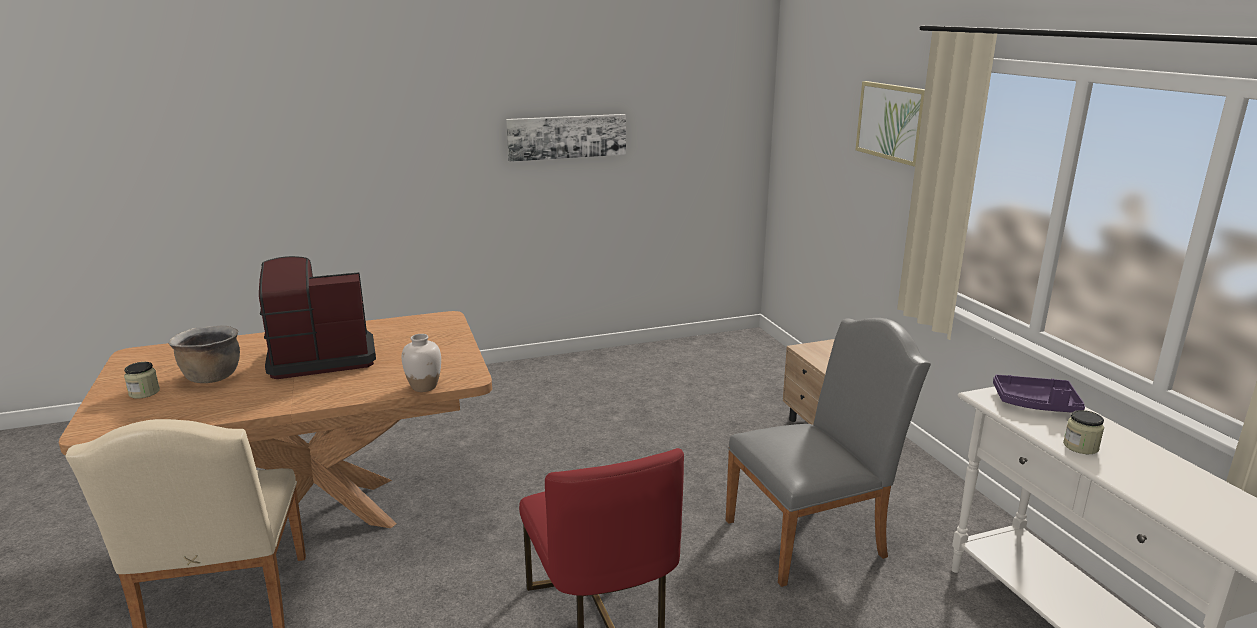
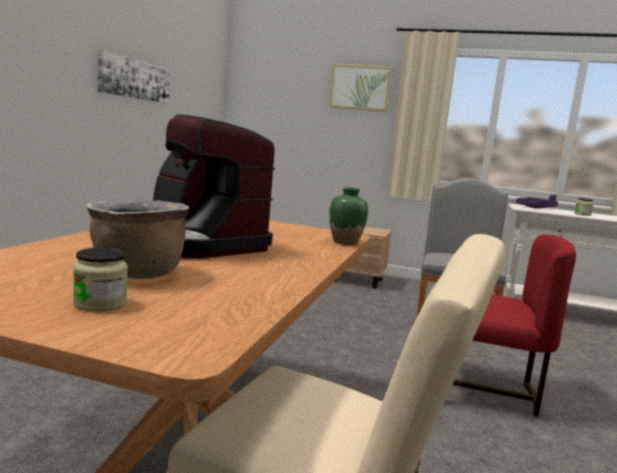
camera: 55 degrees left, 10 degrees down
(321, 357) = (197, 243): coffee machine -> coffee machine turned 60 degrees counterclockwise
(424, 387) = (345, 242): white vase -> green vase

